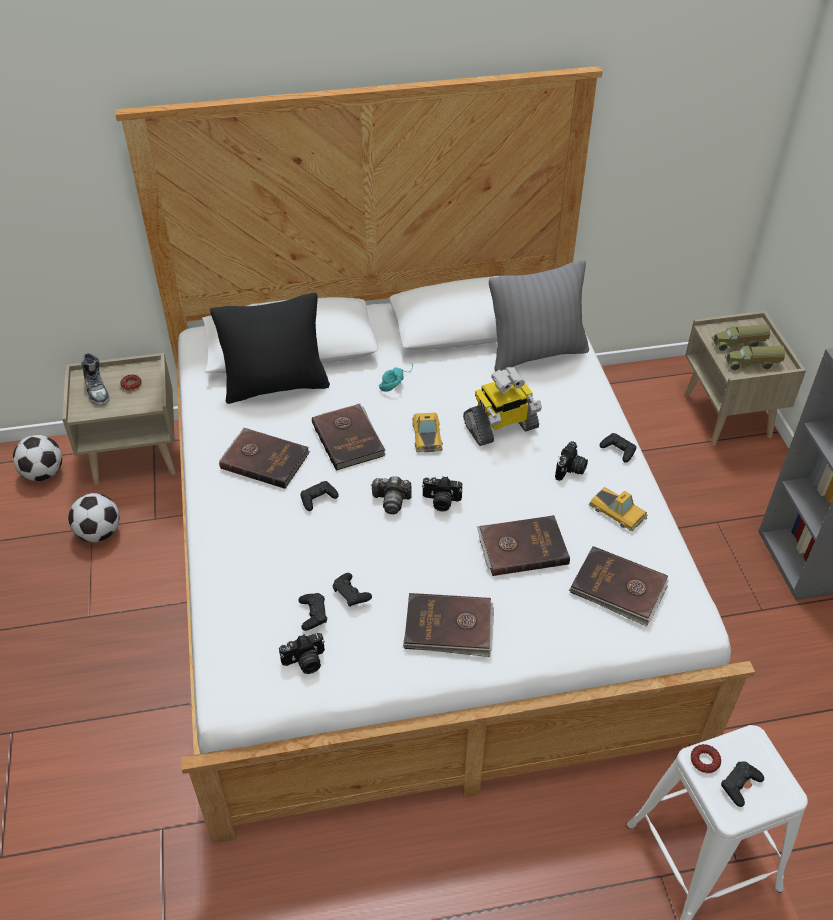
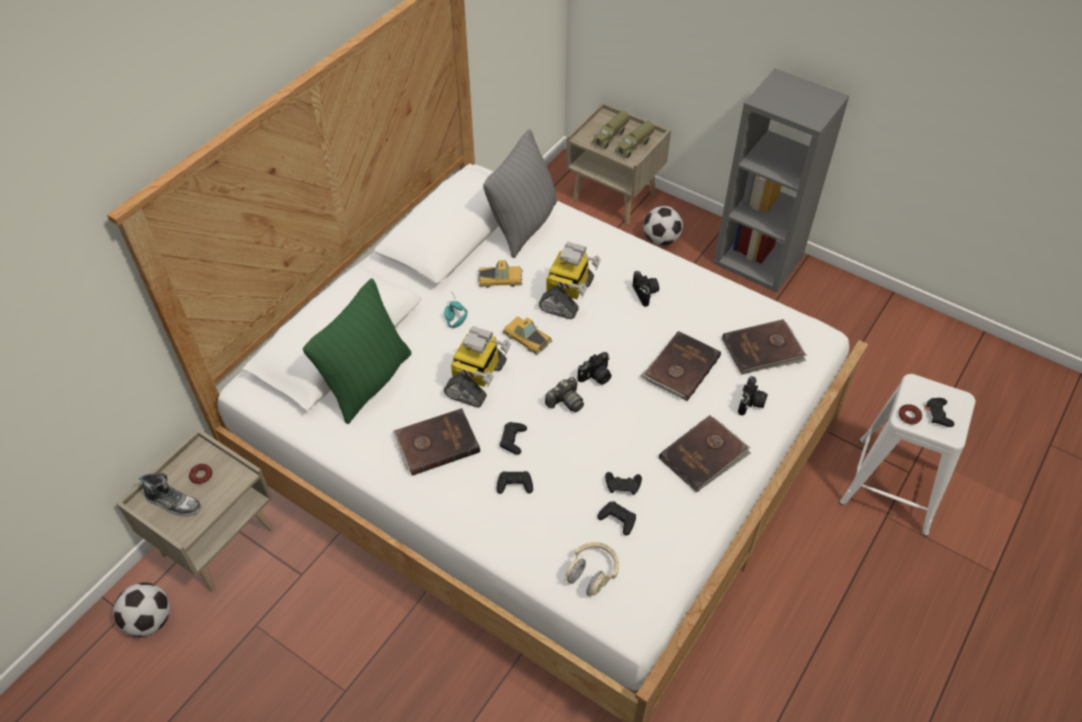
camera: 45 degrees left, 5 degrees up
(99, 533) = (268, 624): football -> football (661, 240)
(245, 635) = (592, 573): none -> beige headphones
(276, 386) = (368, 382): black pillow -> green pillow
(305, 662) = (651, 555): camera -> camera (751, 403)
(349, 438) = (477, 380): brown book -> toy robot
(618, 450) = (656, 259): black game controller -> black game controller (514, 485)
(618, 512) = (705, 300): toy car -> toy car (501, 279)

